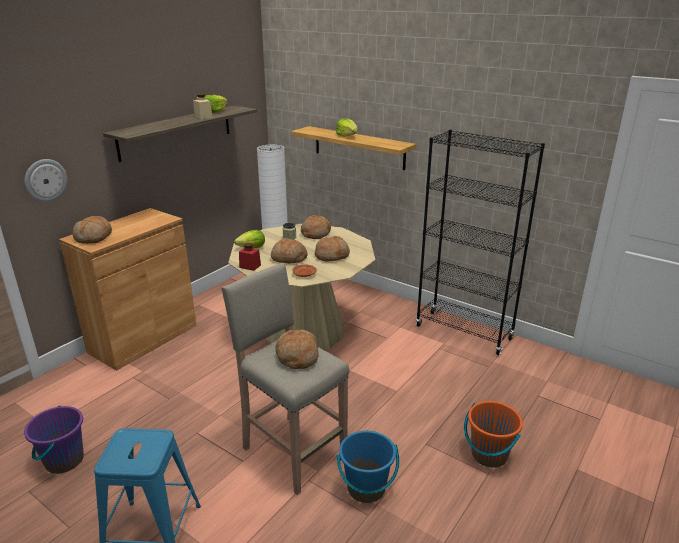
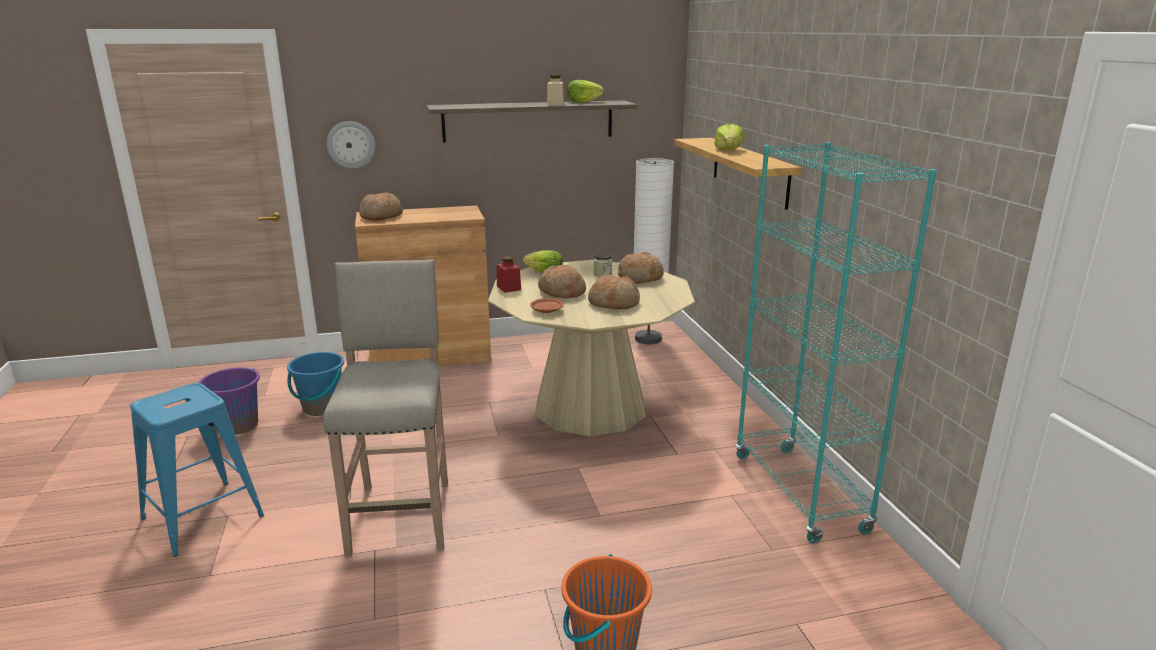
camera: 40 degrees right, 5 degrees down
(297, 357) = (393, 378): bread -> none
(366, 488) = (412, 593): blue bucket -> blue bucket (321, 407)
(464, 332) = (799, 493): black bookcase -> turquoise bookcase

